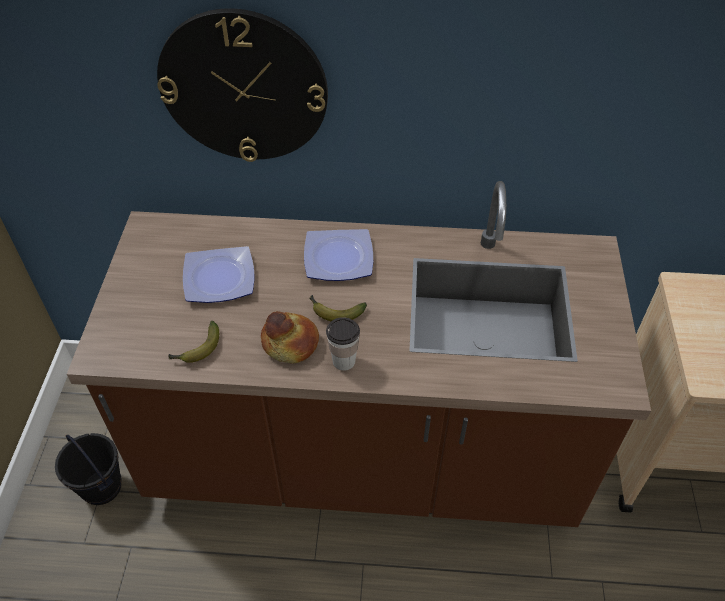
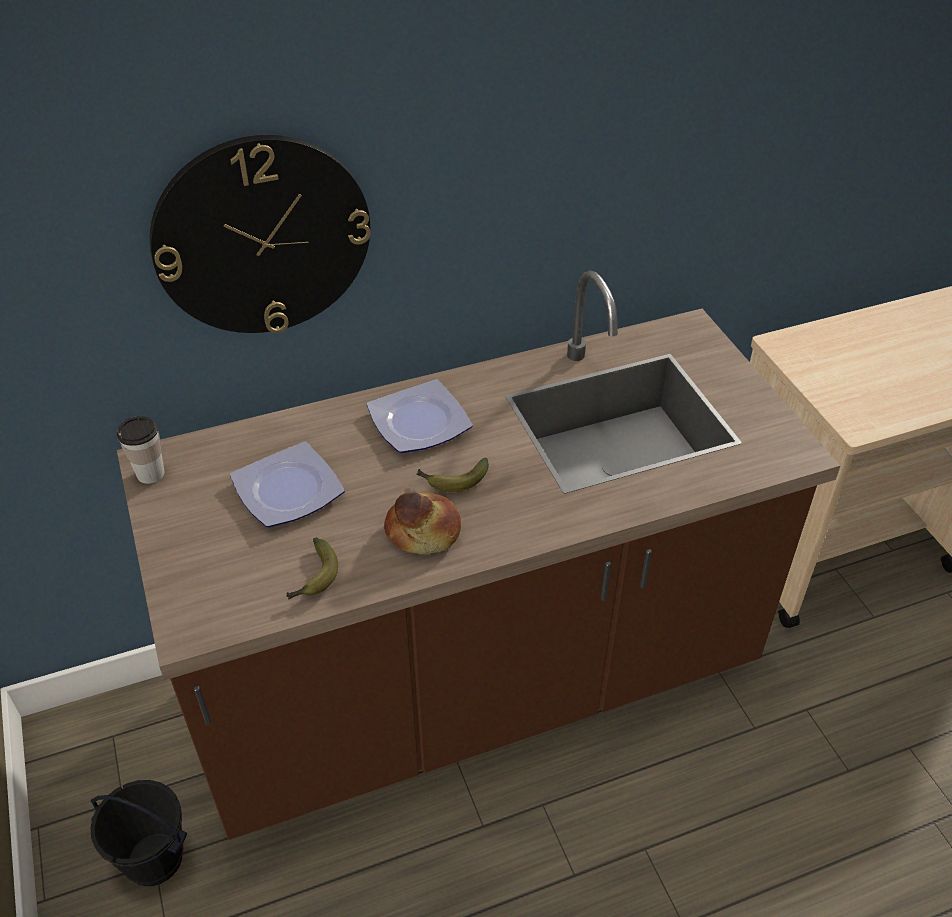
camera: 25 degrees left, 5 degrees down
(343, 361) = (497, 529): cup -> cup (150, 474)

